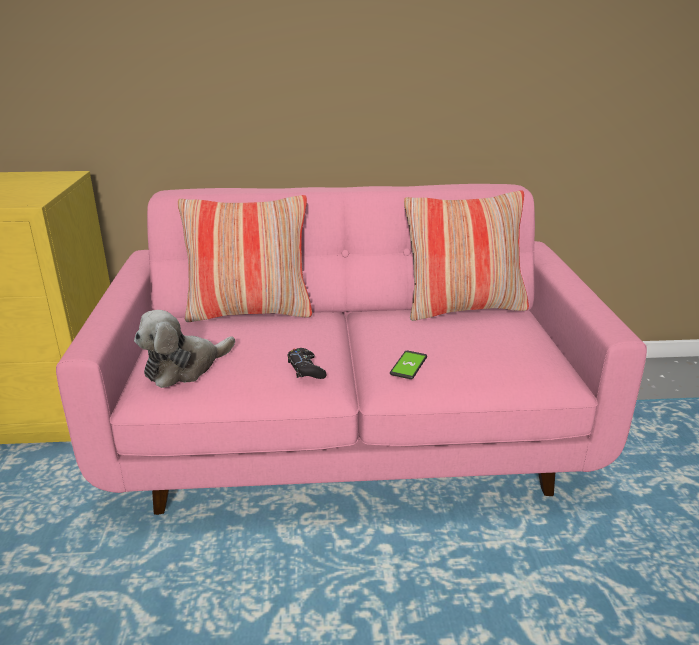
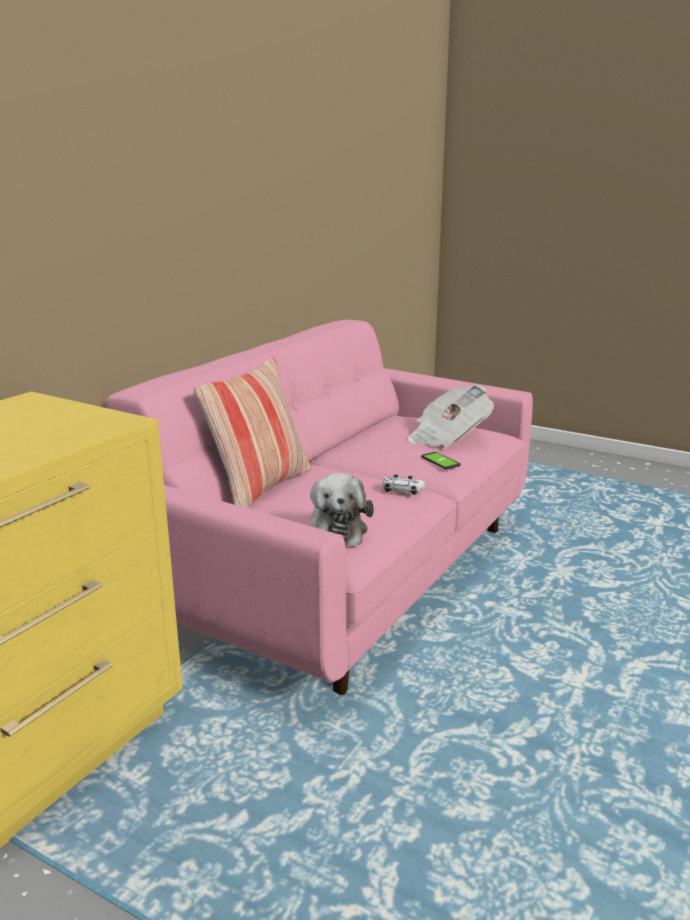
camera: 55 degrees left, 5 degrees down
(306, 369) = (402, 490): black game controller -> white game controller
(463, 308) = (377, 425): pillow -> none
(482, 350) = (447, 438): none -> newspaper

